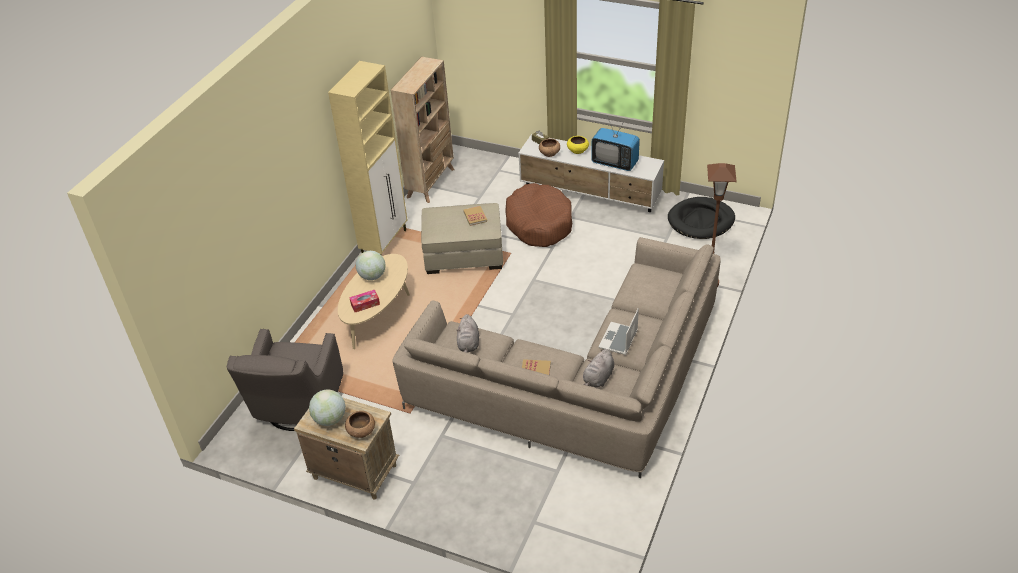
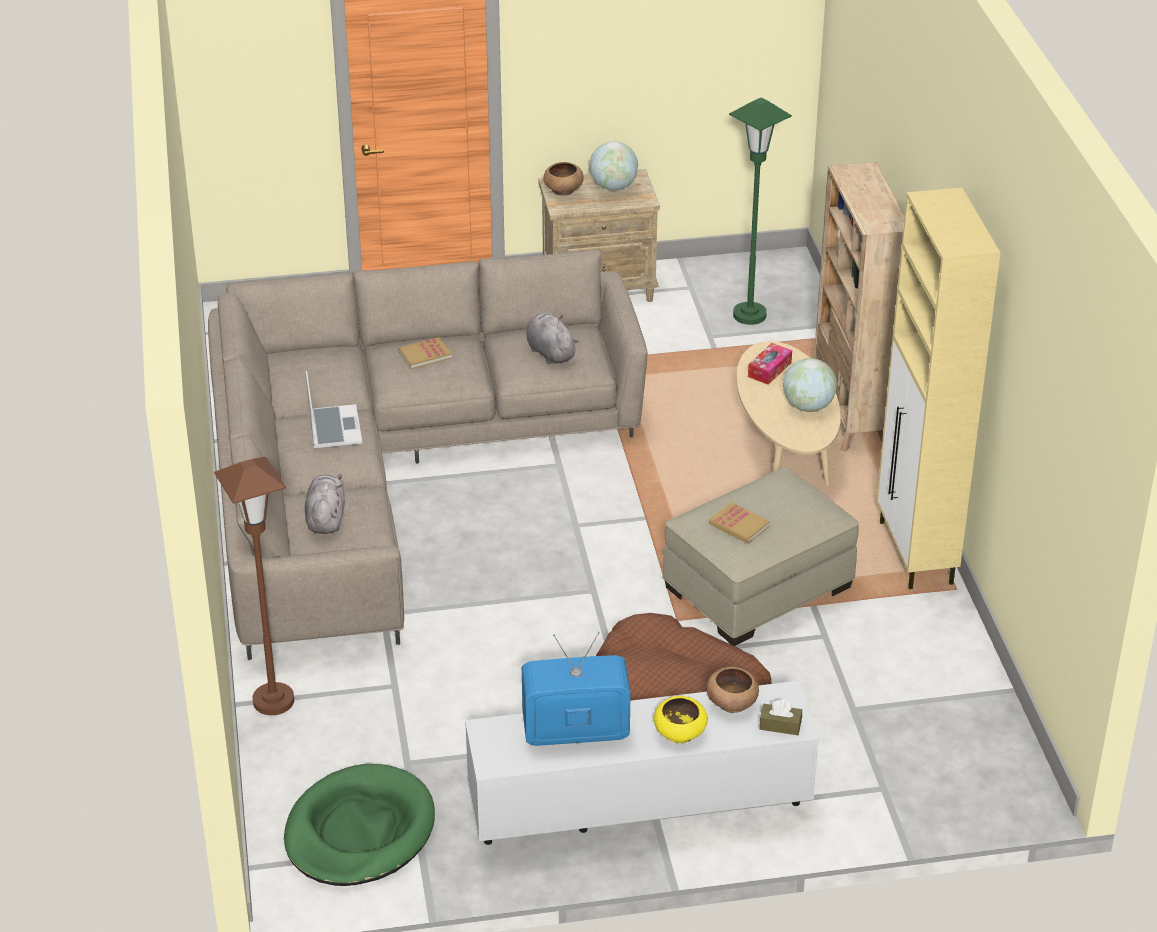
camera: 145 degrees right, 5 degrees down
(297, 408) = (749, 315): grey armchair -> green floor lamp
(431, 183) = (983, 702): beige bookcase -> beige bookcase (850, 414)
(598, 379) = (329, 375): grey plush toy -> grey plush toy (326, 518)
(701, 221) = (359, 831): black dog bed -> green dog bed

